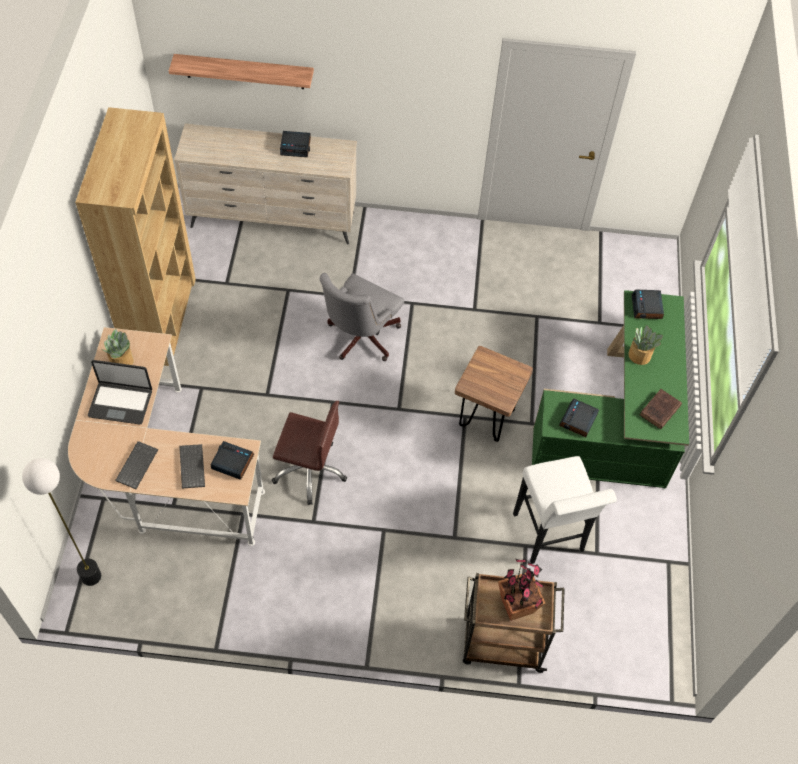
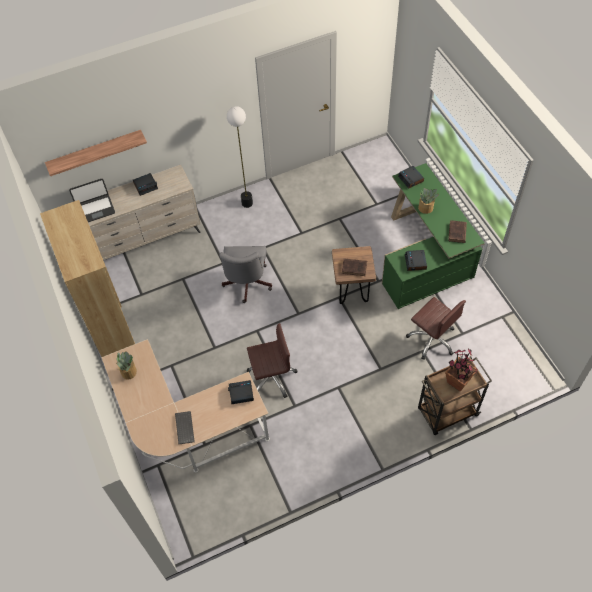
camera: 25 degrees left, 0 degrees up
(91, 576) = (184, 515): floor lamp -> floor lamp (247, 203)
(121, 402) = (146, 396): laptop -> laptop (95, 209)
(191, 466) = (218, 409): keyboard -> none
(491, 385) = (355, 268): none -> brown book
(550, 537) = (432, 339): white stool -> brown office chair

